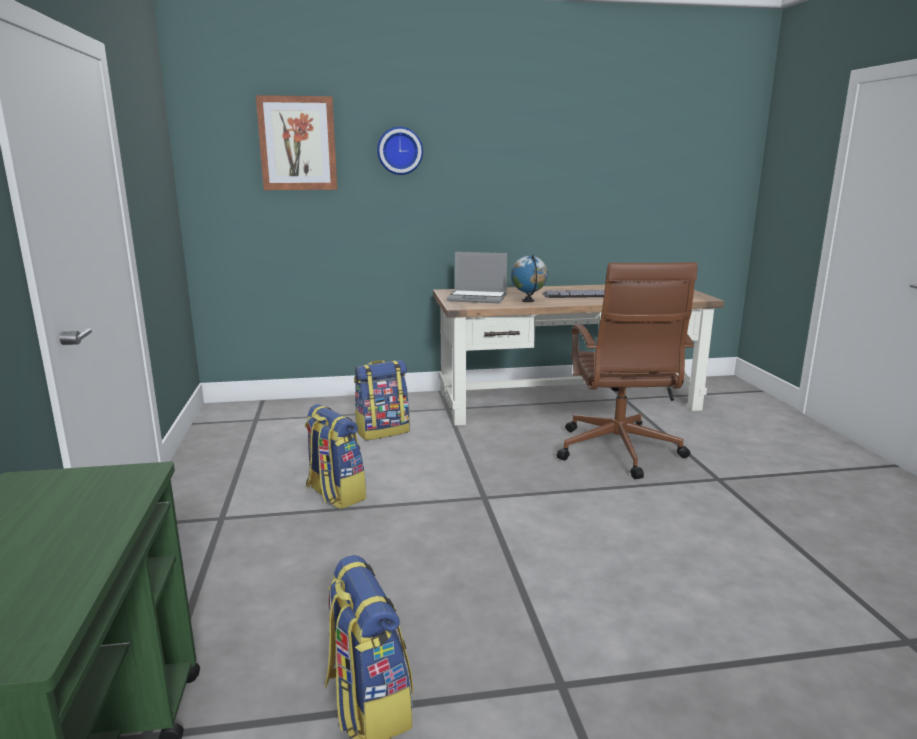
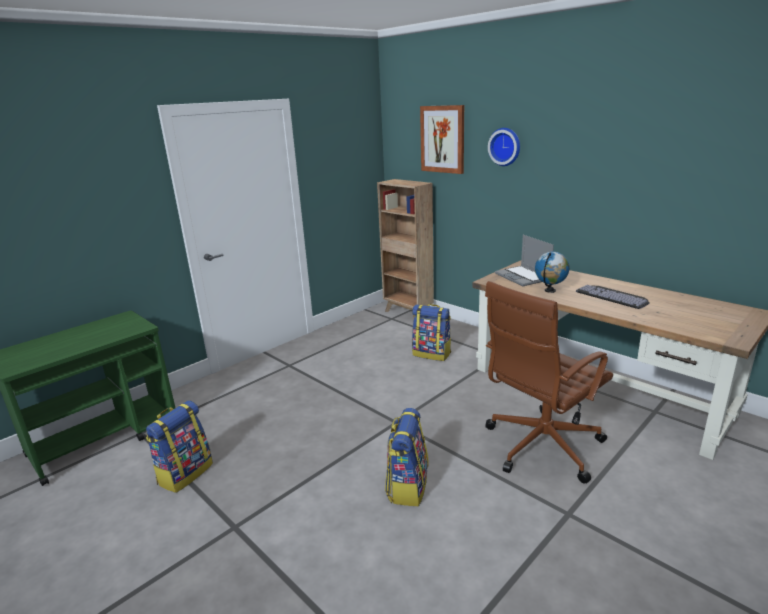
camera: 55 degrees right, 5 degrees up
(265, 408) = (408, 313): none -> brown bookcase
(335, 494) = (342, 378): backpack -> backpack (407, 486)

